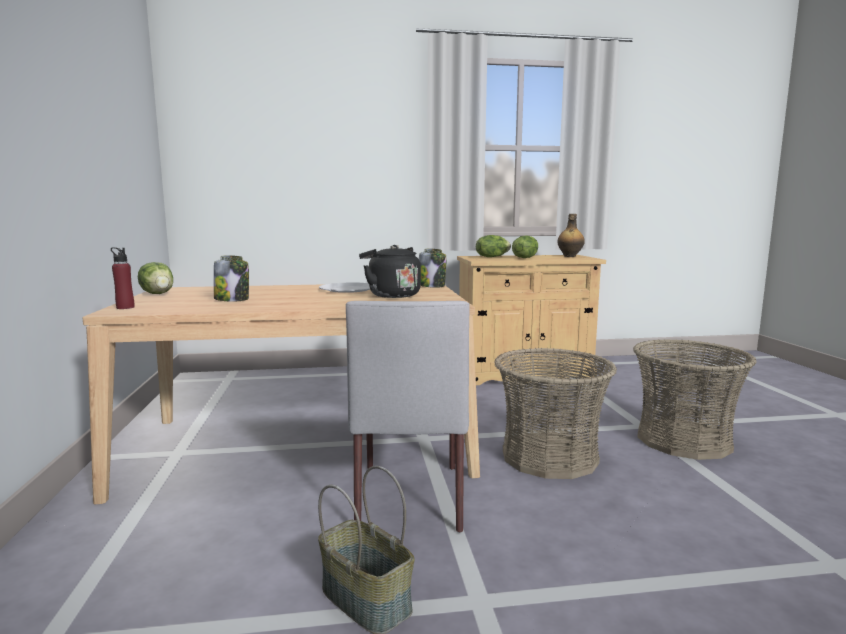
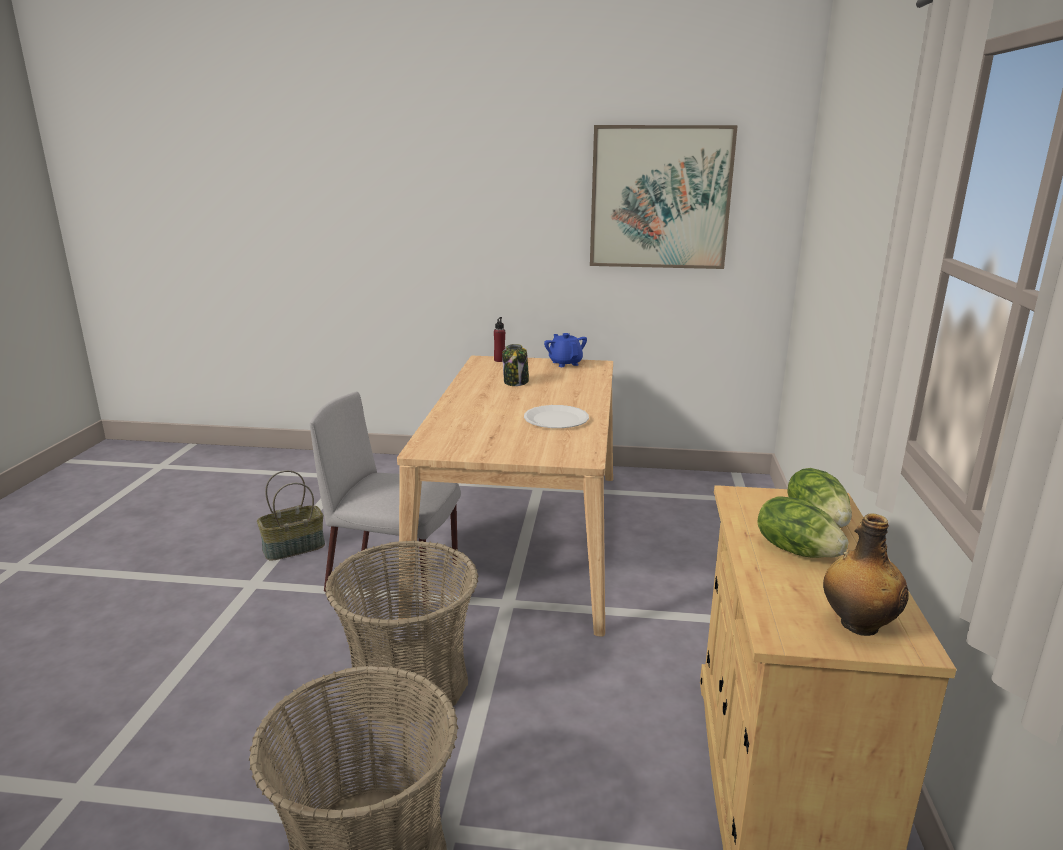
camera: 105 degrees right, 10 degrees up
(112, 116) = (660, 198): none -> picture
(158, 294) = (565, 363): lettuce -> blue teapot
(391, 295) = (500, 433): black kettle -> none
(431, 286) = (563, 458): jar -> none

